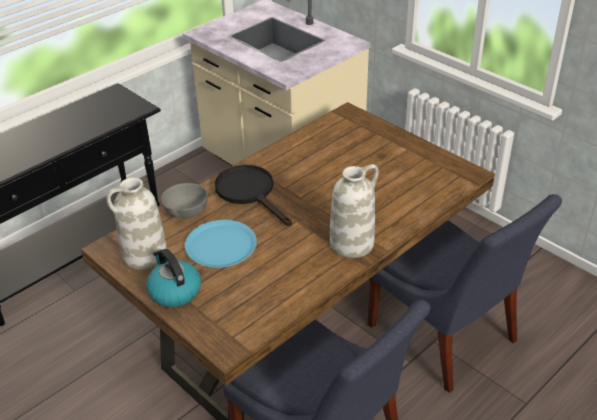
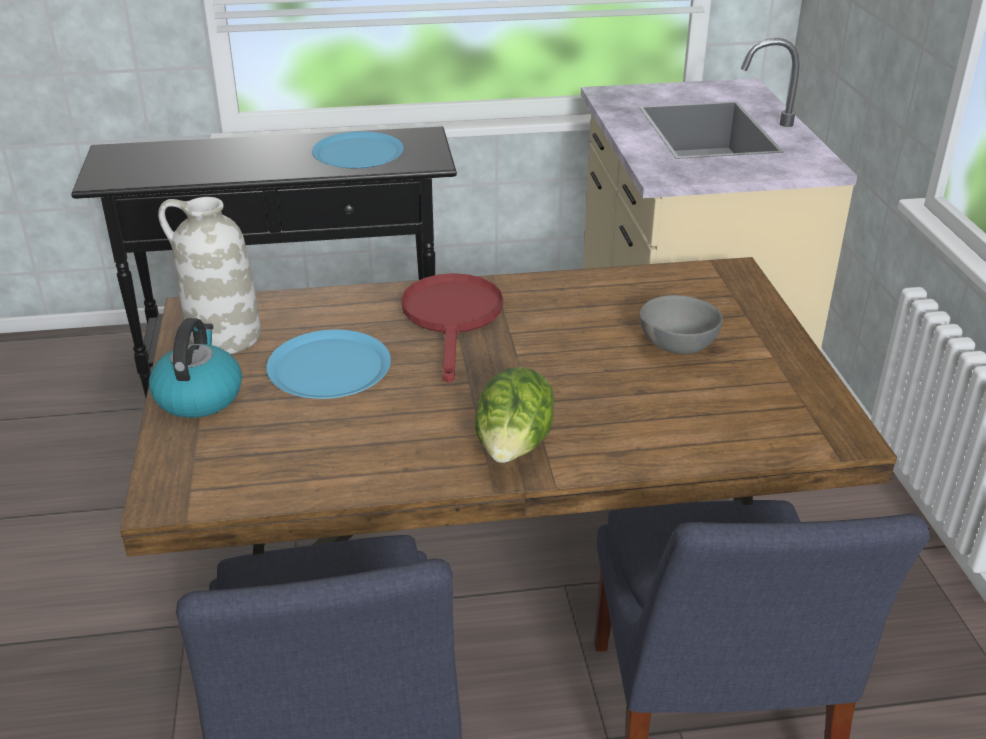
camera: 35 degrees right, 5 degrees down
(90, 117) = (357, 152): none -> blue plate
(185, 213) = (337, 309): grey bowl -> grey bowl (675, 346)
(250, 192) = (453, 318): black frying pan -> red frying pan
(352, 243) = (513, 449): white vase -> lettuce

